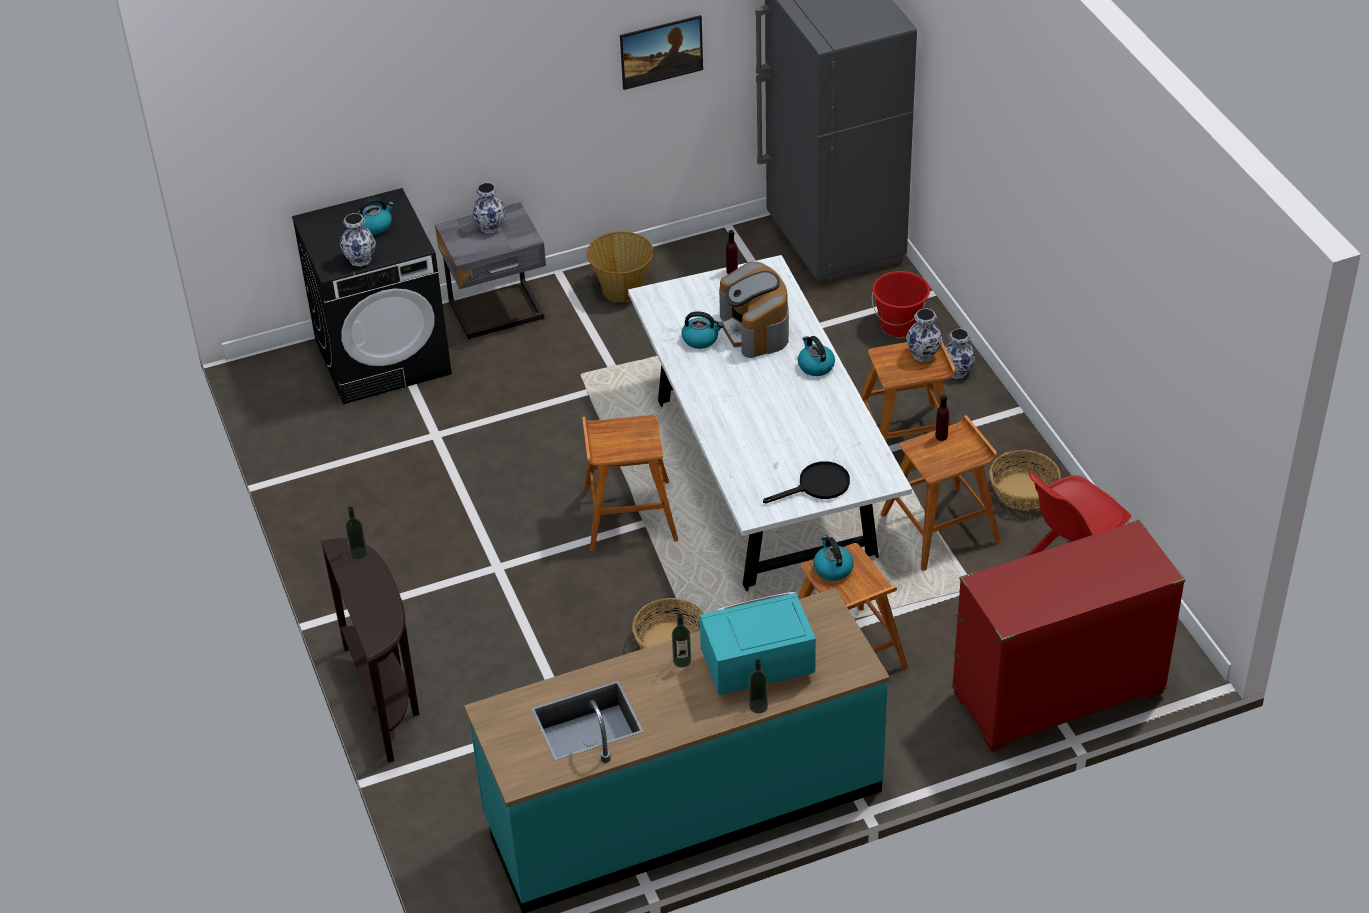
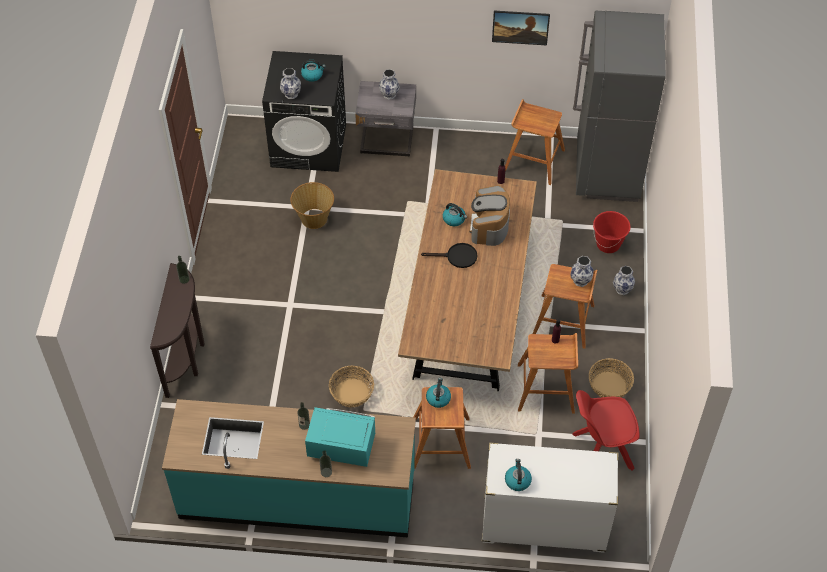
camera: 25 degrees right, 10 degrees up
(622, 289) = (464, 154): basket -> basket (314, 218)
(628, 515) = (378, 303): brown stool -> brown stool (533, 160)
(764, 476) = (468, 310): white dining table -> brown dining table
(815, 366) = (507, 264): kettle -> kettle (517, 480)
(817, 486) = (457, 344): black frying pan -> black frying pan (457, 257)
(1057, 694) = (543, 524): red dresser -> white dresser

